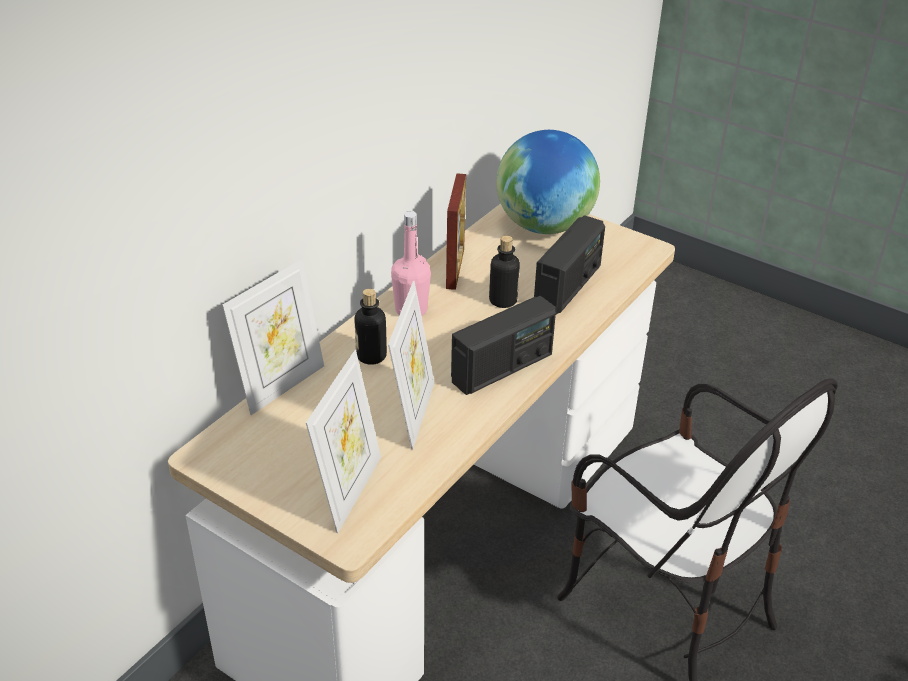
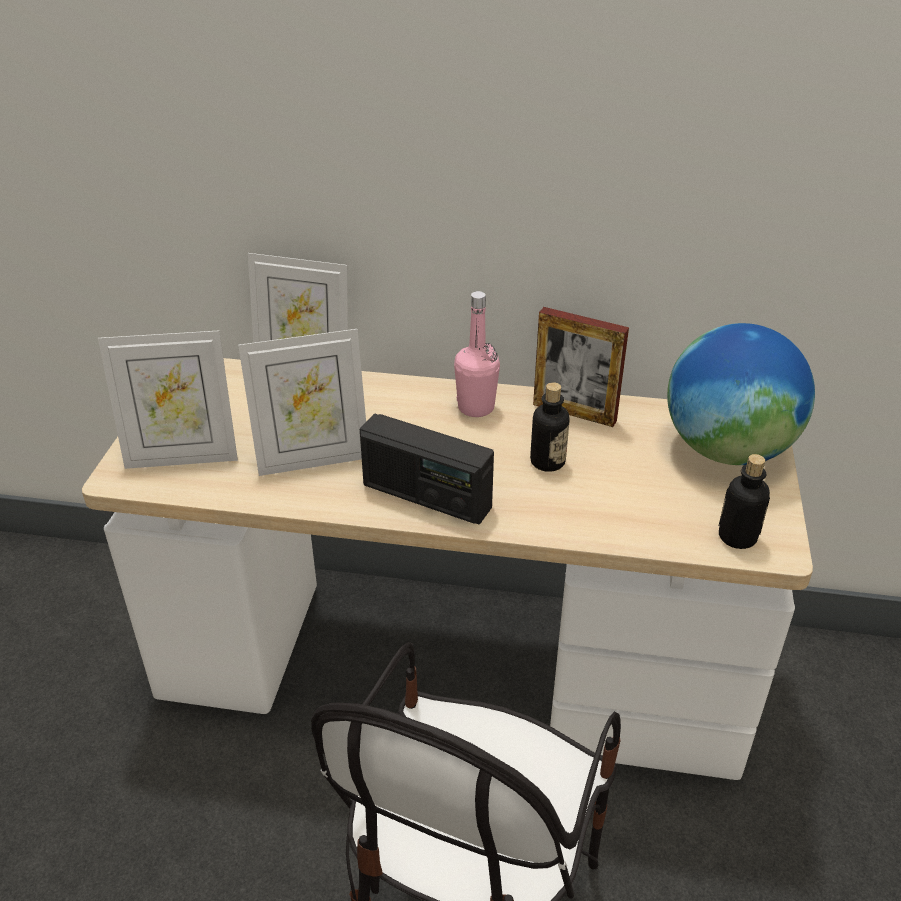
camera: 65 degrees right, 0 degrees up
(371, 356) = (383, 407): bottle -> bottle (737, 537)
(455, 269) = (574, 412): picture frame -> picture frame turned 45 degrees clockwise
(568, 286) = (621, 502): radio -> none

